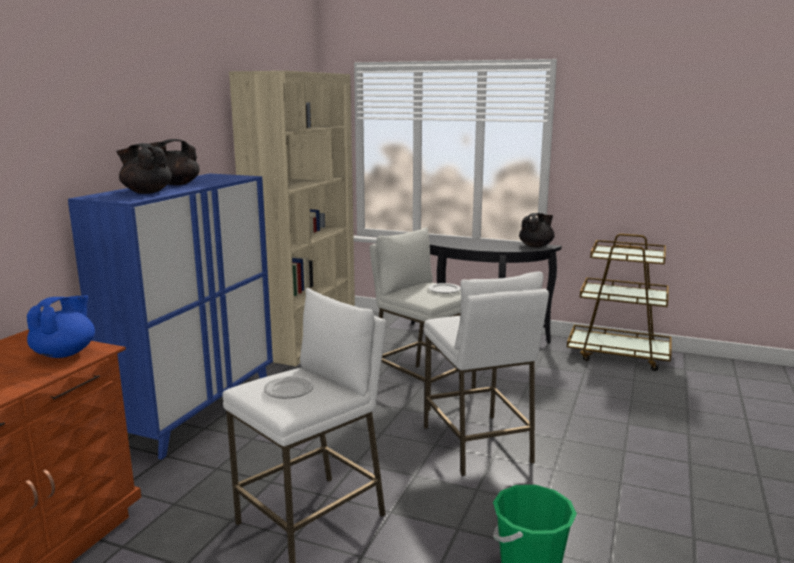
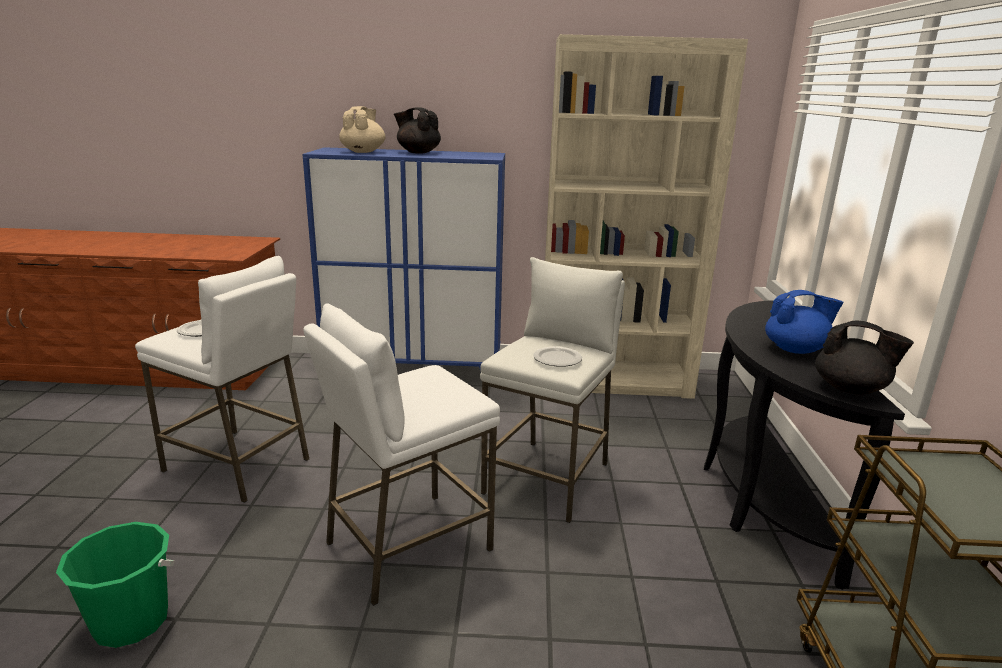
camera: 70 degrees right, 5 degrees up
(65, 353) = (227, 251): blue teapot -> blue teapot (796, 350)
(146, 192) = (363, 152): black teapot -> beige teapot

